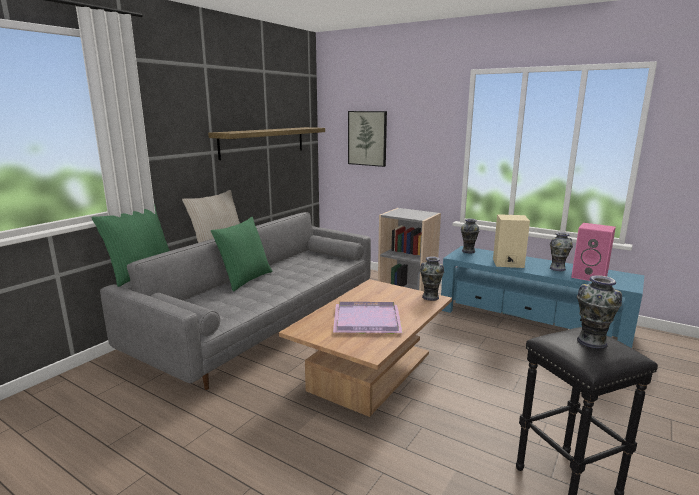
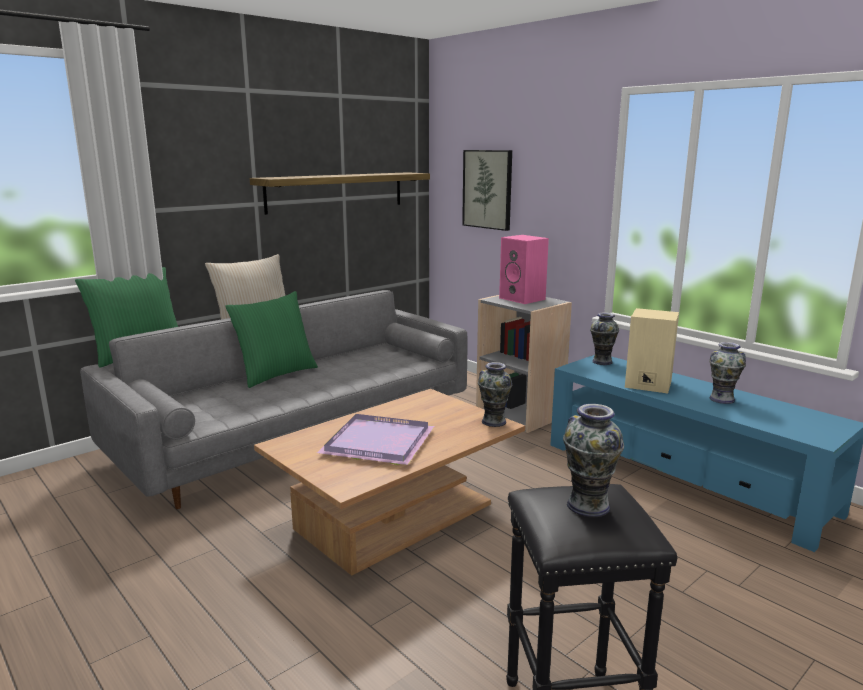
camera: 15 degrees right, 0 degrees up
(590, 276) = (766, 416): pink speaker -> pink speaker (523, 299)

